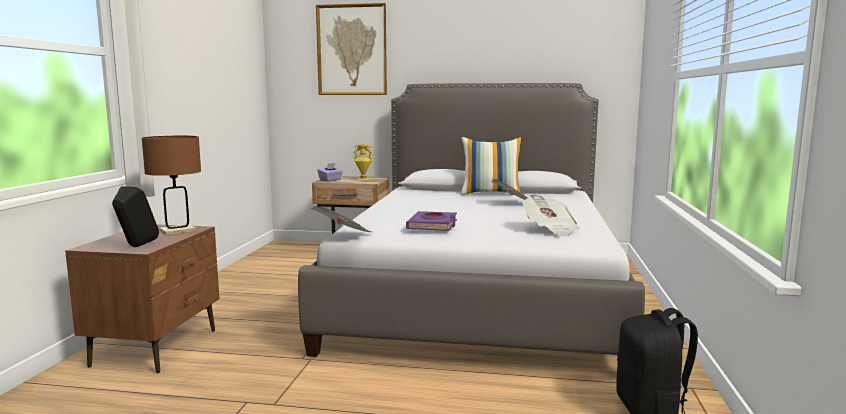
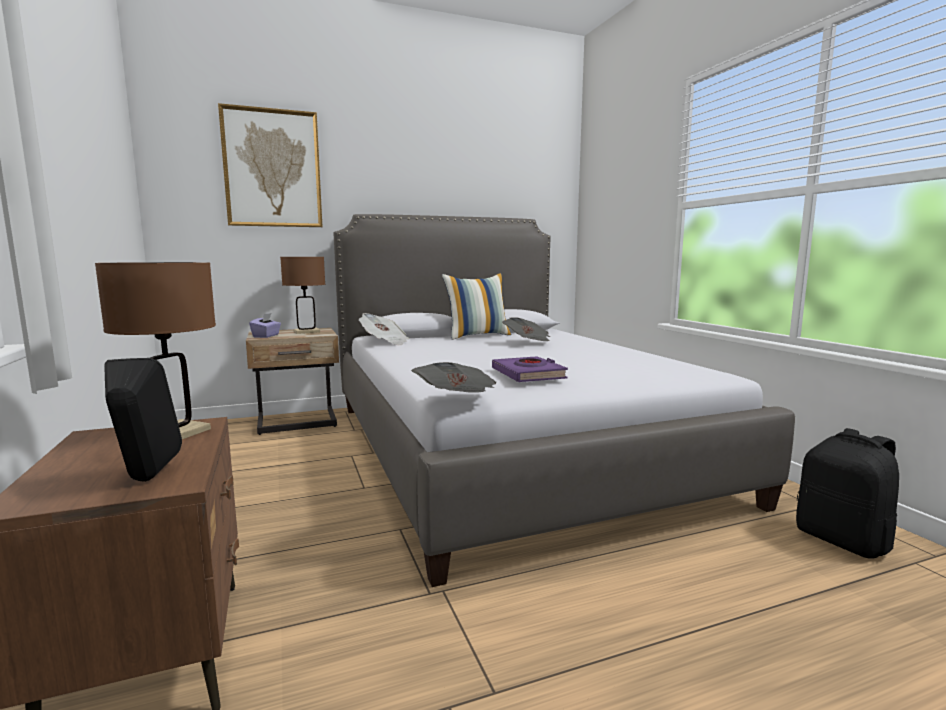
camera: 30 degrees left, 0 degrees up
(363, 179) = (306, 332): yellow vase -> brown table lamp
(550, 230) = (639, 365): newspaper -> newspaper (385, 342)

